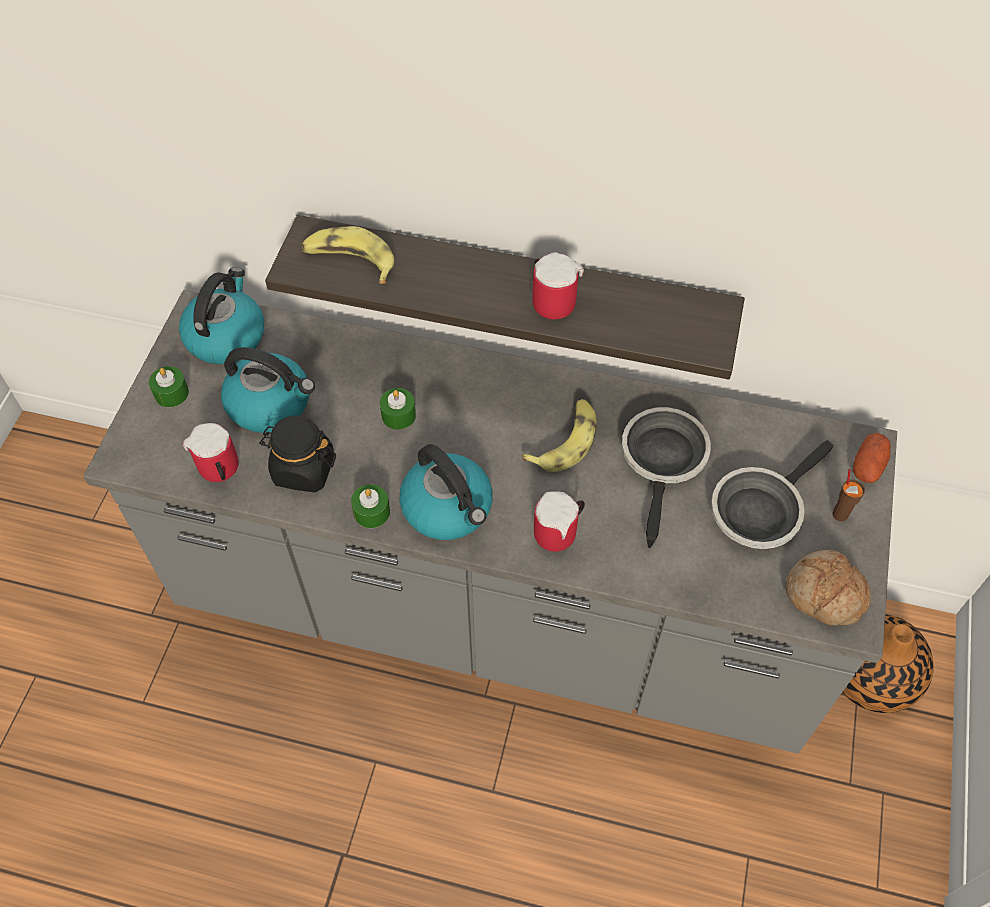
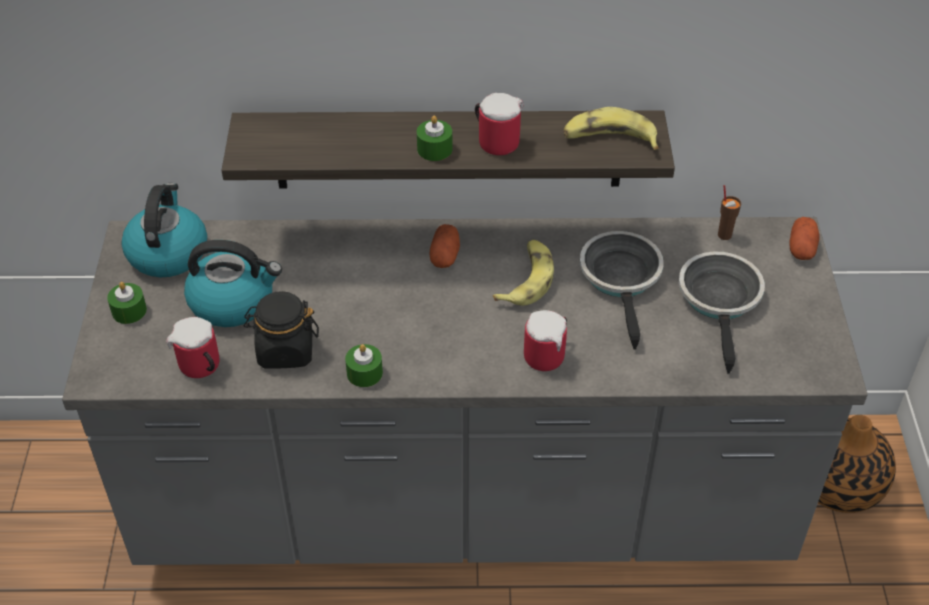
camera: 15 degrees left, 10 degrees down
(350, 261) = (297, 141): banana -> banana (609, 139)
(398, 415) = (361, 287): green candle -> green candle (434, 149)
(448, 508) = (437, 355): kettle -> none
(491, 396) = (445, 256): none -> potato
(759, 510) = (720, 301): frying pan -> frying pan turned 150 degrees clockwise
(824, 595) = (800, 357): bread -> none
(840, 514) = (791, 290): brown cup -> brown cup (724, 234)

